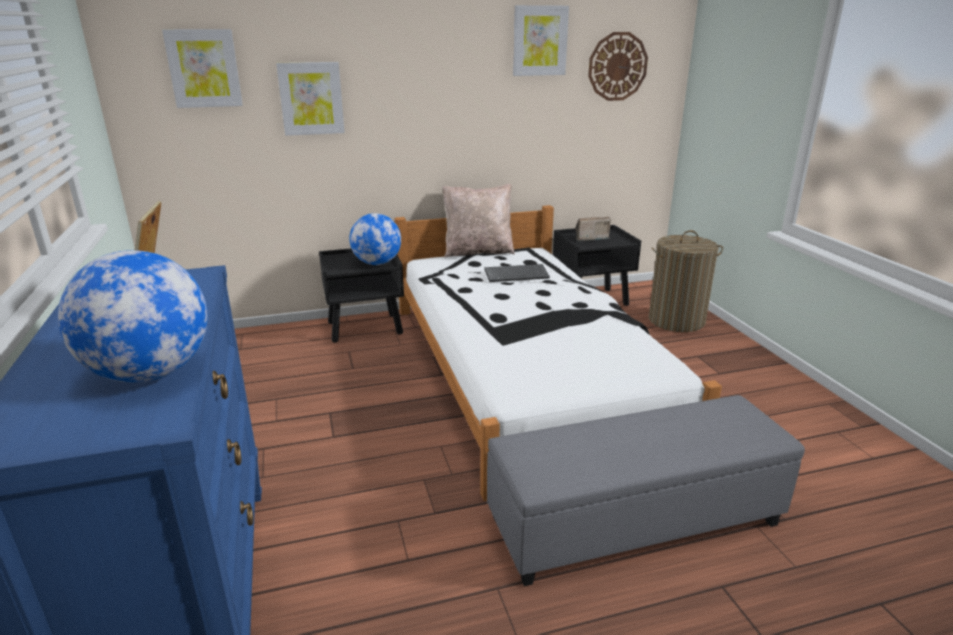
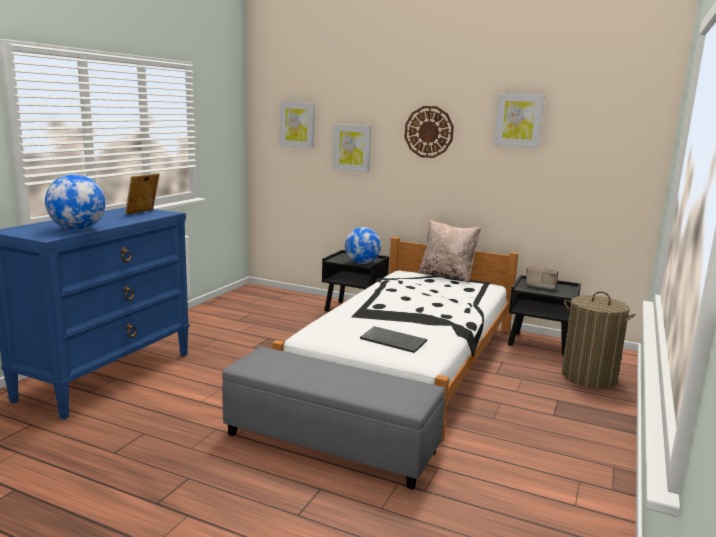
camera: 40 degrees right, 10 degrees down
(517, 274) = (440, 291): keyboard -> keyboard (394, 341)
(617, 66) = (591, 145): wall clock -> wall clock (429, 132)

